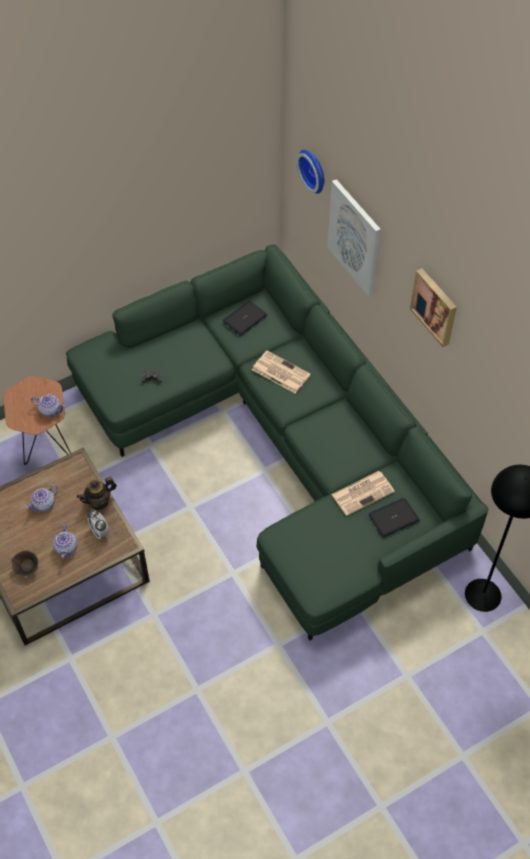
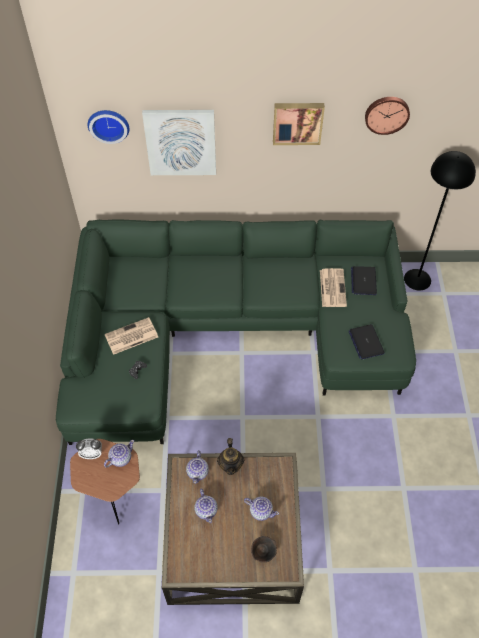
camera: 60 degrees left, 0 degrees up
(77, 479) = (198, 472): none -> teapot
(100, 531) = (260, 478): alarm clock -> alarm clock (92, 454)
(245, 318) = (127, 281): laptop -> laptop (366, 342)
(280, 372) = (195, 284): newspaper -> newspaper (131, 336)
(502, 372) = (386, 114): none -> wall clock

